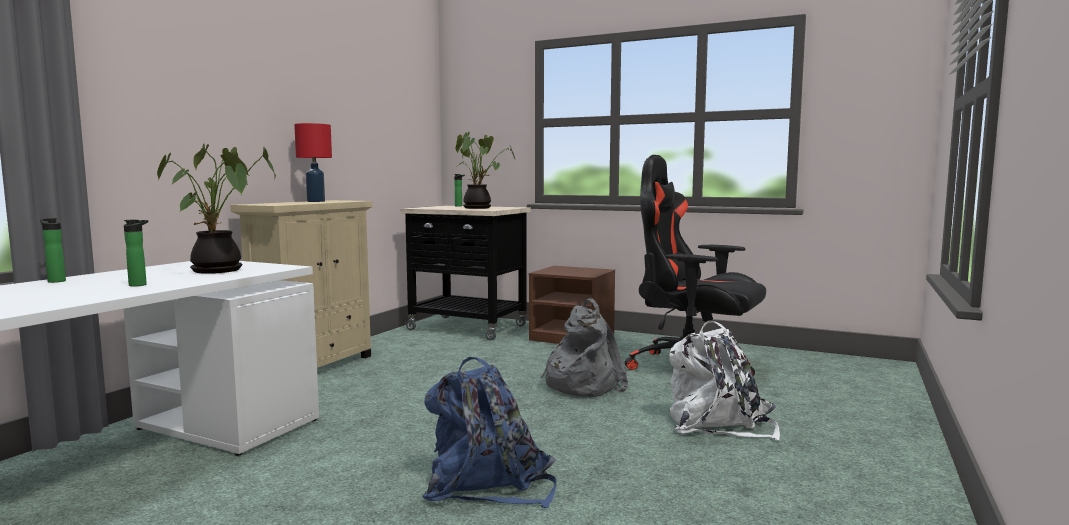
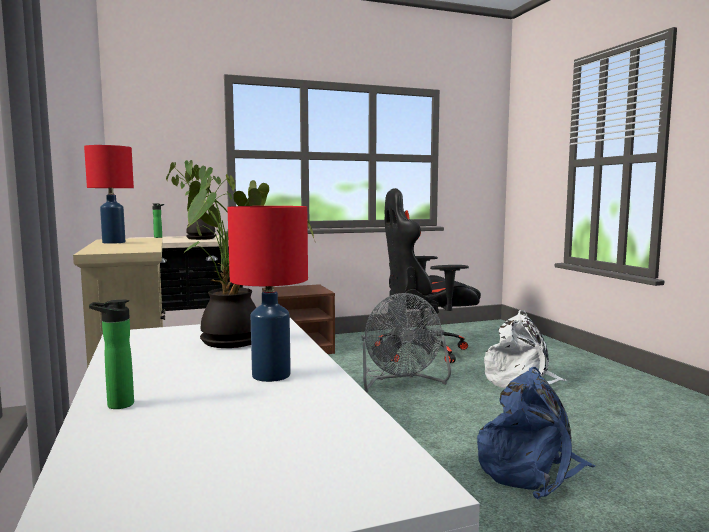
camera: 45 degrees left, 0 degrees up
(140, 285) = (272, 375): bottle -> red table lamp
(582, 384) = (397, 382): grey backpack -> grey fan

